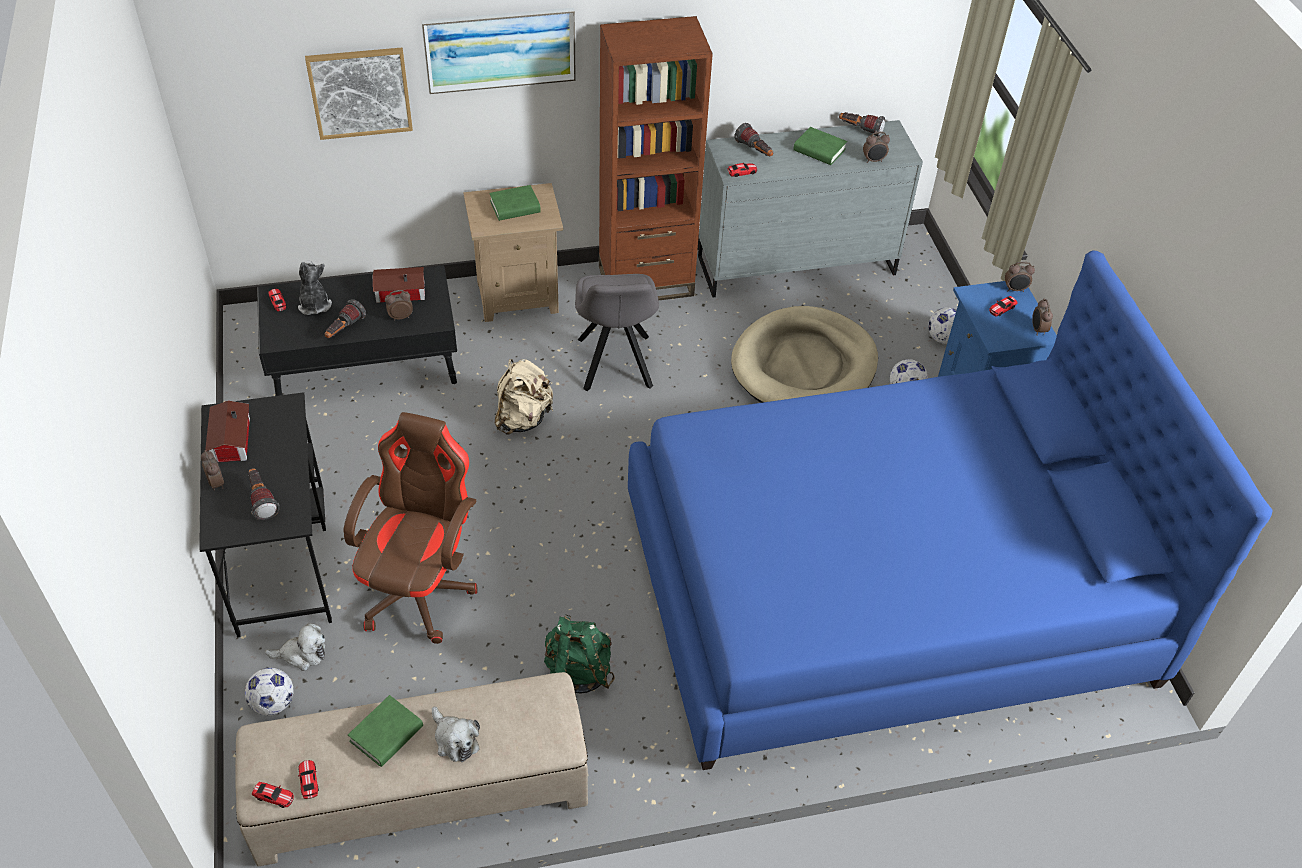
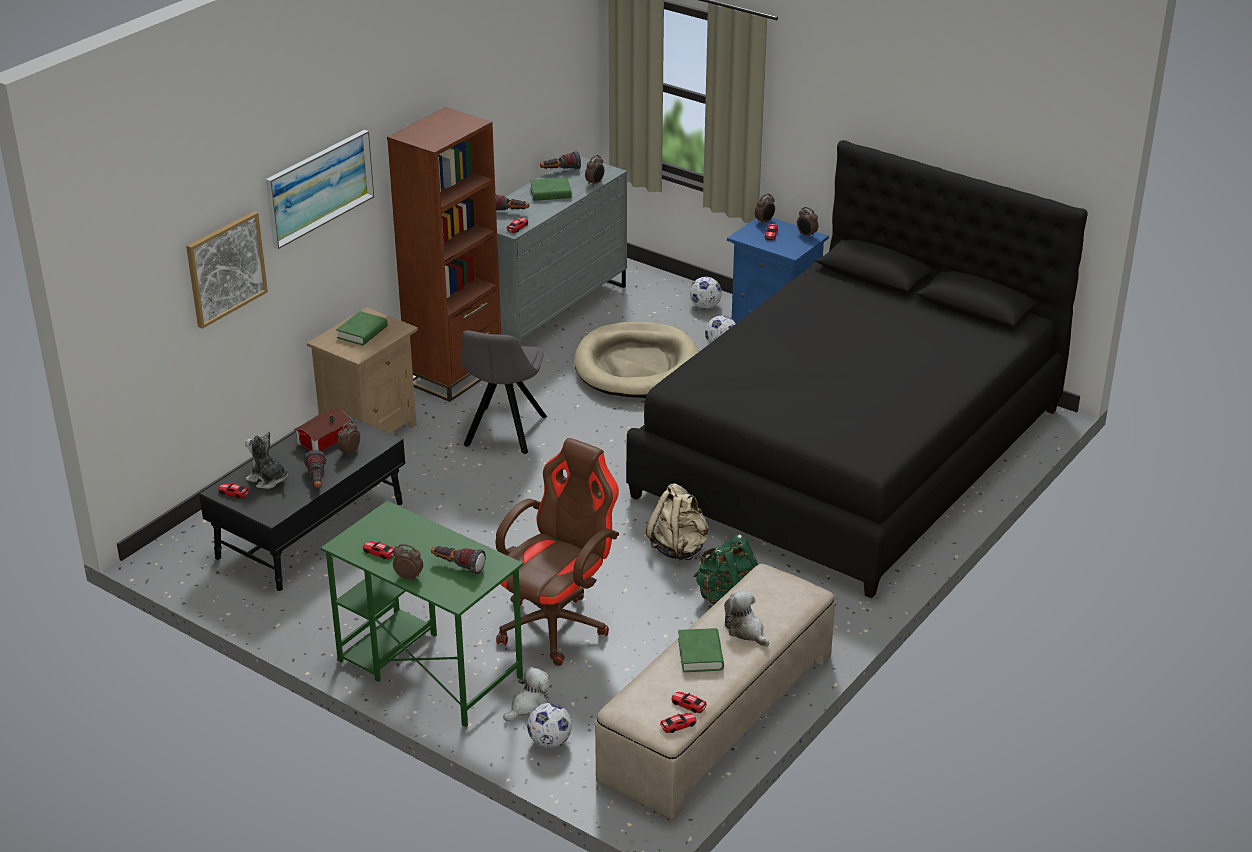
camera: 40 degrees left, 15 degrees down
(229, 441) = (379, 552): toy house -> toy car
(282, 558) = (428, 669): black desk -> green desk
(421, 588) = (558, 623): brown office chair -> brown office chair turned 60 degrees clockwise
(455, 740) = (746, 630): plush toy -> plush toy turned 135 degrees counterclockwise
(523, 418) = (484, 496): beige backpack -> beige backpack (679, 548)
(615, 363) = (504, 431): grey chair -> grey chair turned 60 degrees clockwise
(885, 589) = (851, 452): blue bed -> black bed

